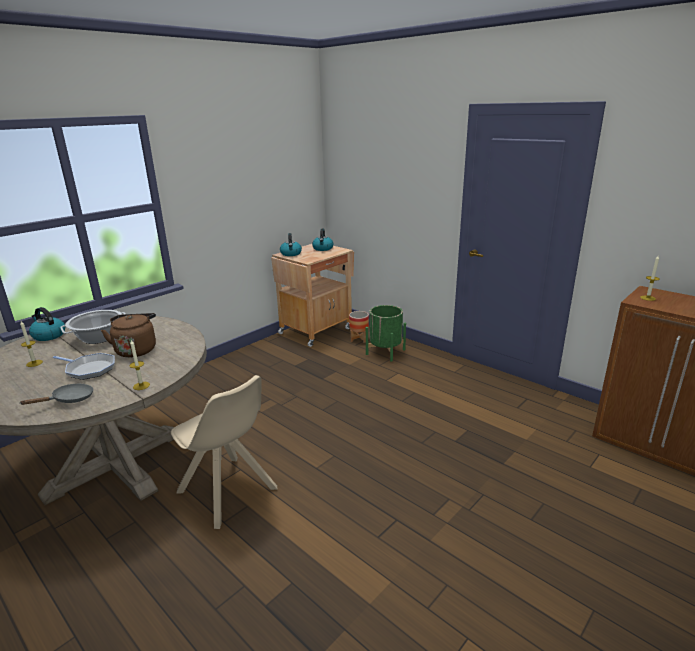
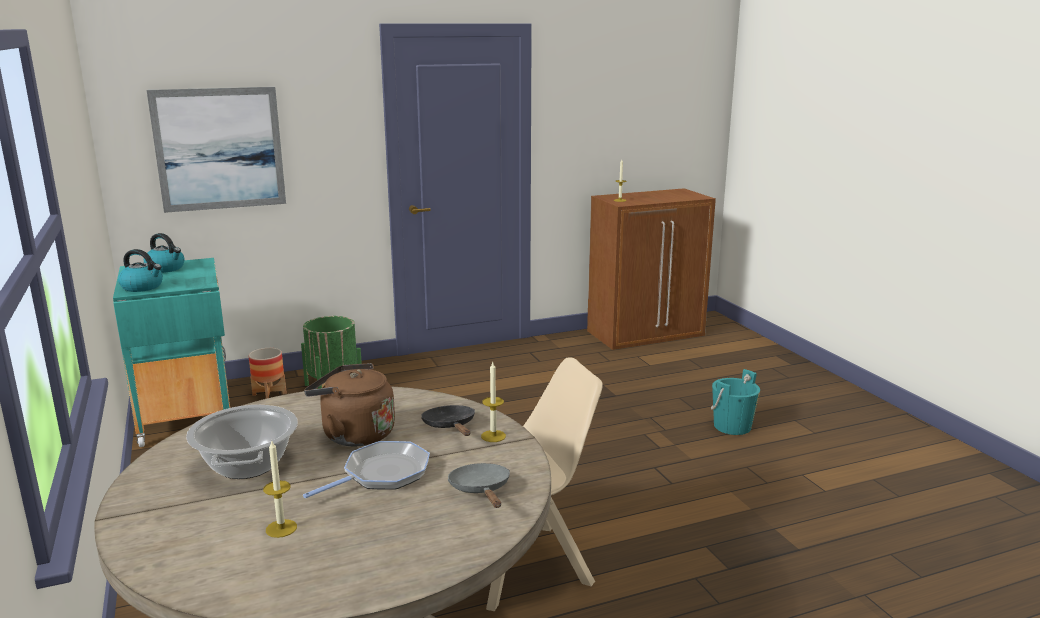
camera: 65 degrees left, 5 degrees down
(48, 335) = (143, 518): kettle -> none
(152, 370) = (450, 426): none -> black frying pan
(316, 330) = (186, 416): brown cart -> turquoise cart
(371, 186) = (219, 149): none -> picture
(522, 556) = (732, 426): none -> turquoise bucket

